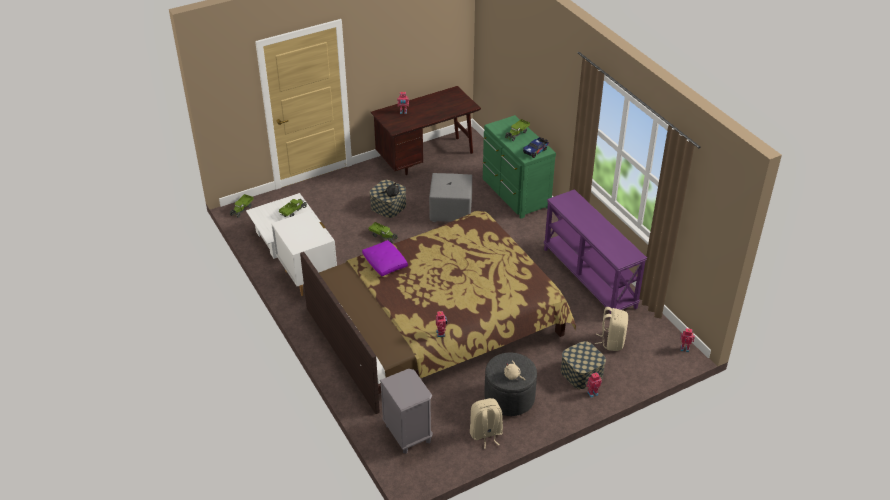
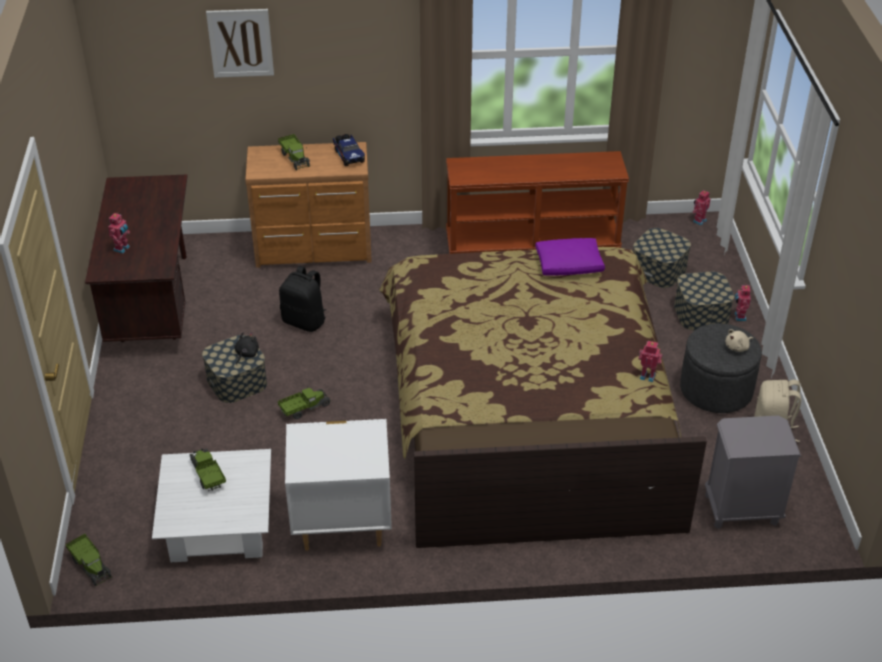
camera: 65 degrees left, 0 degrees up
(384, 263) = (459, 387): purple pillow -> purple pillow (568, 265)
(451, 212) = (305, 321): grey ottoman -> black backpack
(514, 194) = (314, 250): green dresser -> brown dresser
(522, 54) = (240, 43): none -> picture
(590, 278) = (532, 246): purple console table -> brown console table
(611, 341) = (658, 270): beige backpack -> storage box

